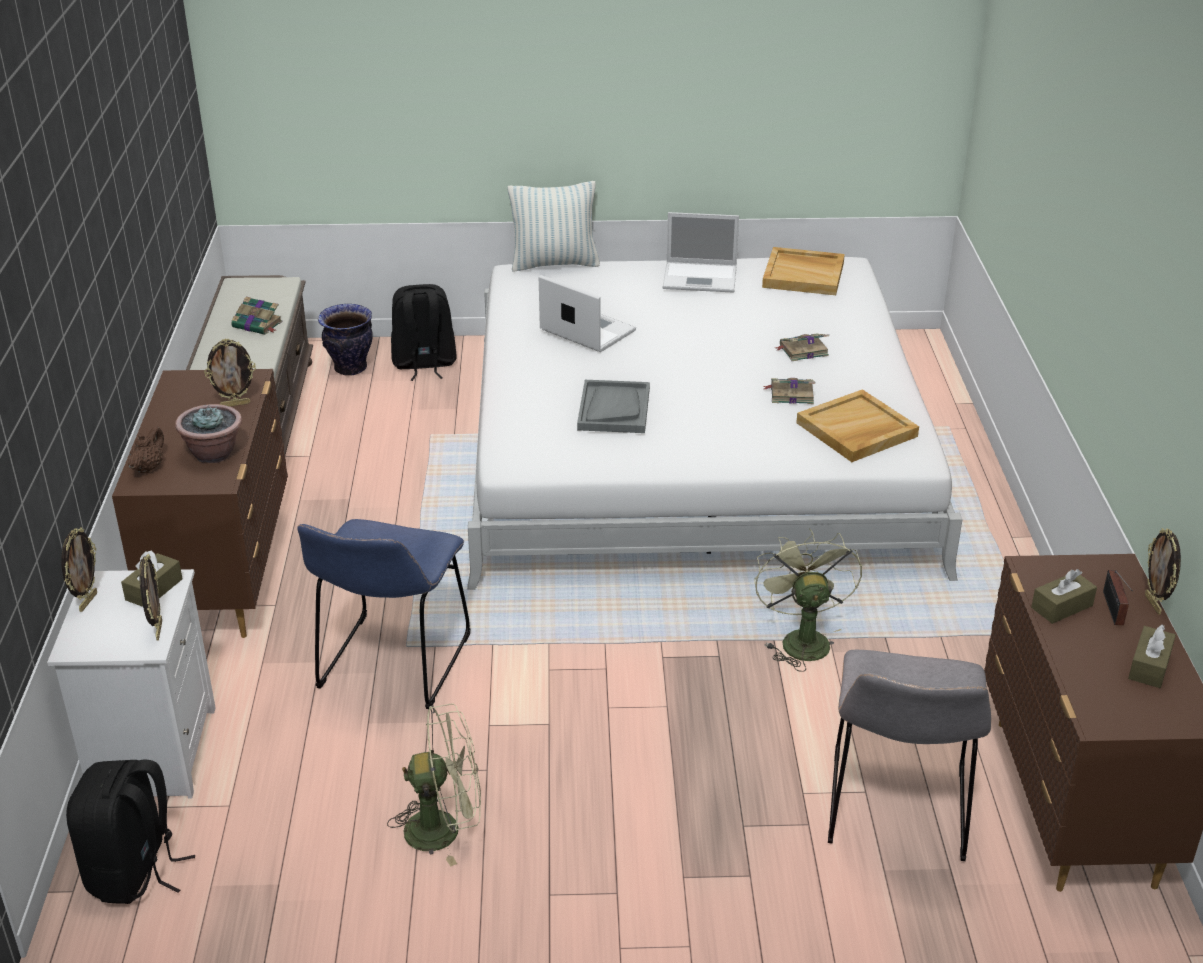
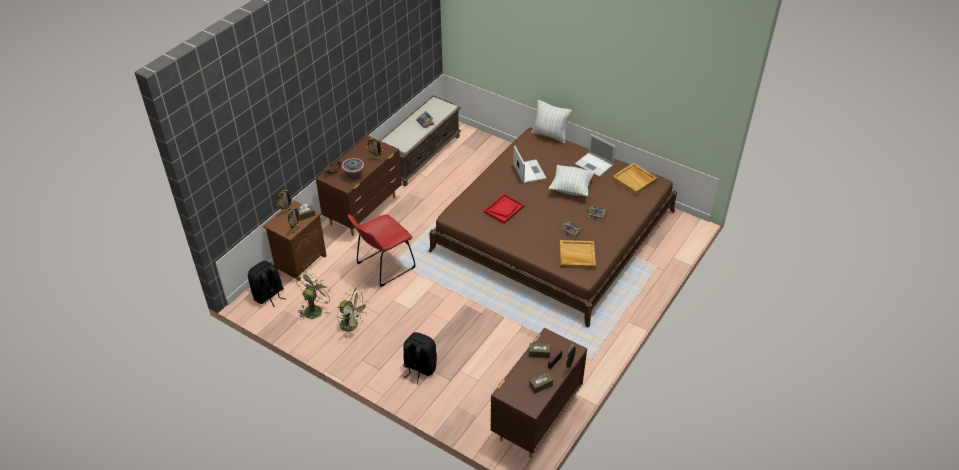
camera: 35 degrees right, 10 degrees up
(152, 750) = (300, 261): white nightstand -> brown nightstand
(350, 368) = (470, 144): vase -> none
(391, 667) = (383, 267): blue chair -> red chair
(424, 364) = (496, 153): black backpack -> black backpack (419, 368)
(613, 409) = (504, 209): grey tray -> red tray
(692, 446) = (554, 231): white bed -> brown bed
(703, 328) = (571, 188): none -> pillow
(801, 639) = (513, 321): green fan -> green fan (315, 309)
(897, 812) = (480, 391): grey chair -> none

